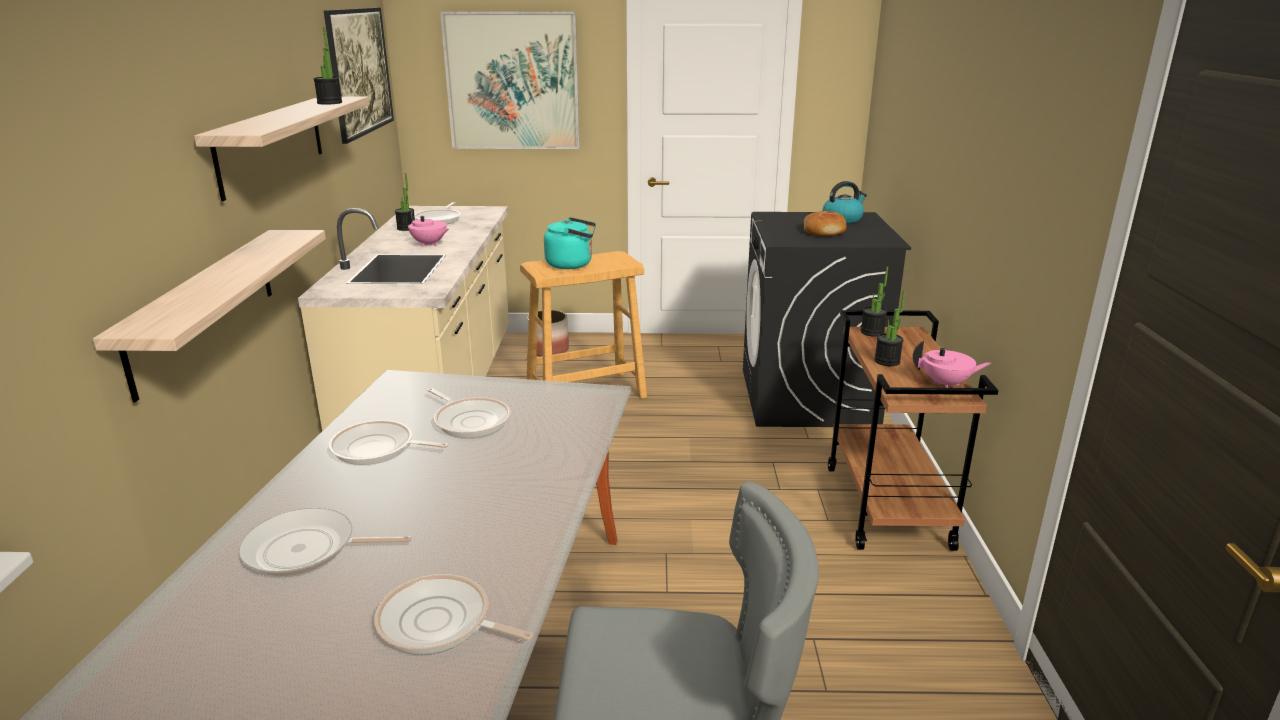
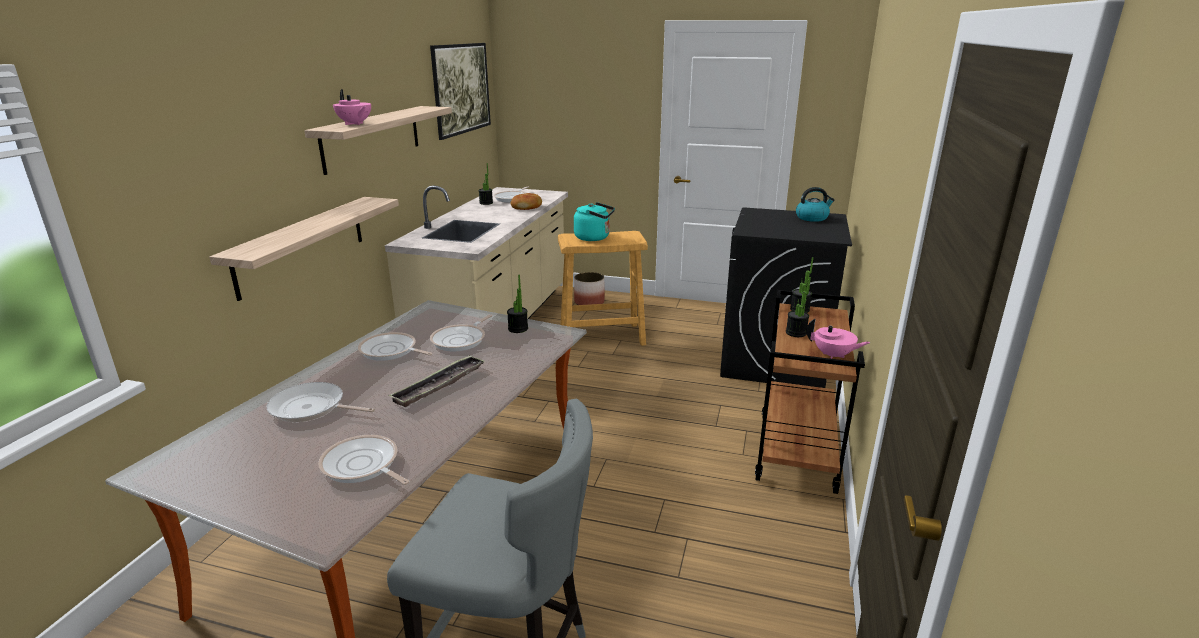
camera: 15 degrees right, 0 degrees up
(329, 103) = (418, 111): potted plant -> potted plant (518, 329)
(429, 244) = (493, 215): pink teapot -> pink teapot (354, 124)
(470, 420) = (461, 340): frying pan -> frying pan turned 60 degrees clockwise
(479, 488) = (439, 385): none -> tray
(512, 81) = (577, 98): picture -> none
(824, 232) = (788, 226): bread -> bread (527, 207)

